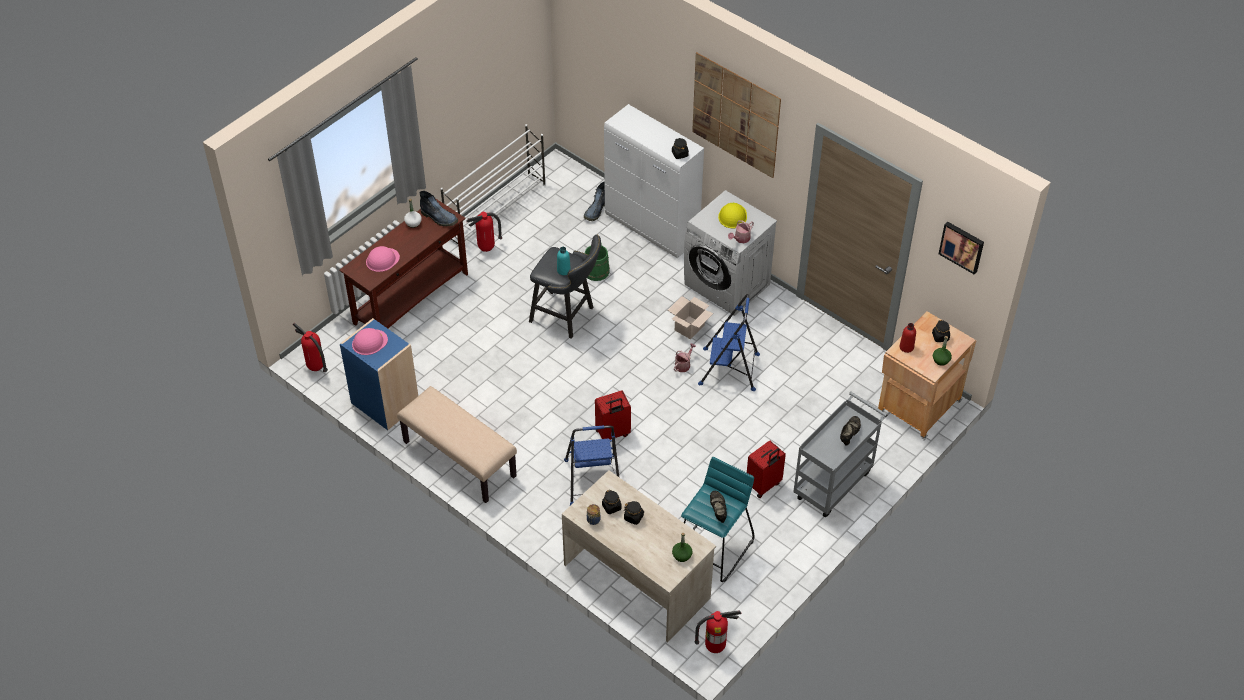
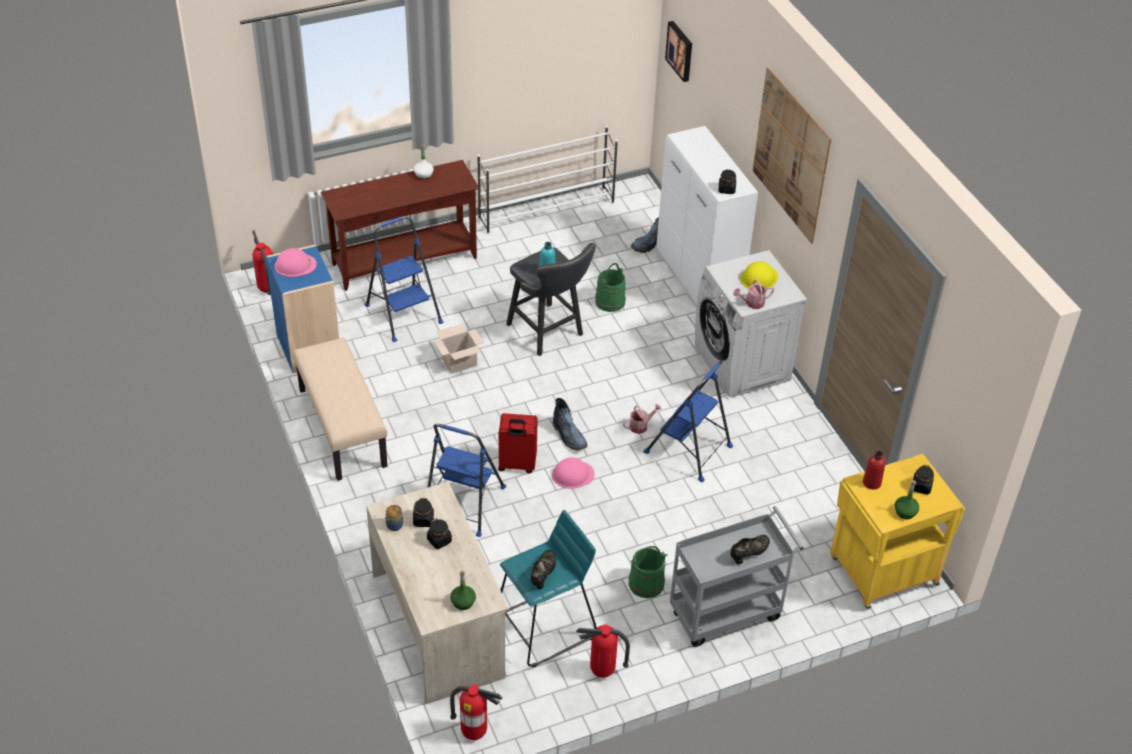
camera: 25 degrees right, 5 degrees down
(382, 260) = (368, 197): pink hard hat -> pink hard hat (572, 474)
(439, 218) = (453, 179): boot -> boot (569, 436)
(440, 343) = (402, 312): none -> blue step ladder
(486, 249) = (512, 242): fire extinguisher -> fire extinguisher (602, 672)
(689, 327) = (672, 391): cardboard box -> cardboard box (460, 361)
(764, 485) = (646, 584): red suitcase -> green bucket
(918, 408) = (881, 574): brown cart -> yellow cart
(962, 246) = (971, 375): picture -> picture (680, 50)

